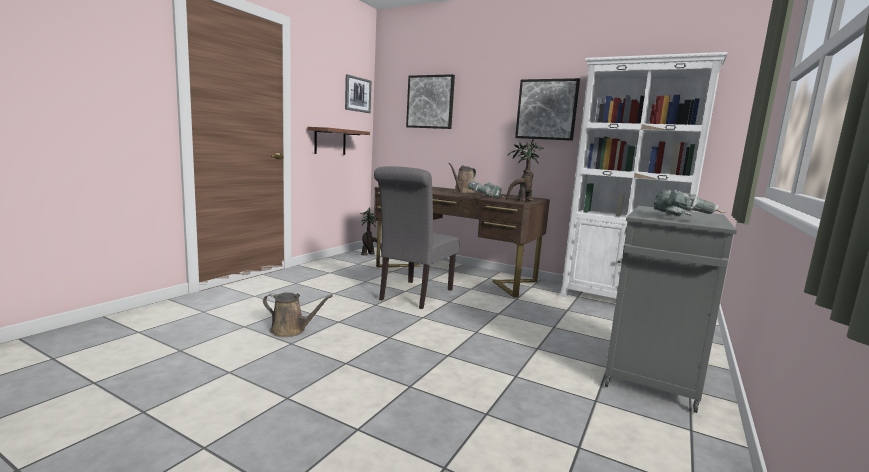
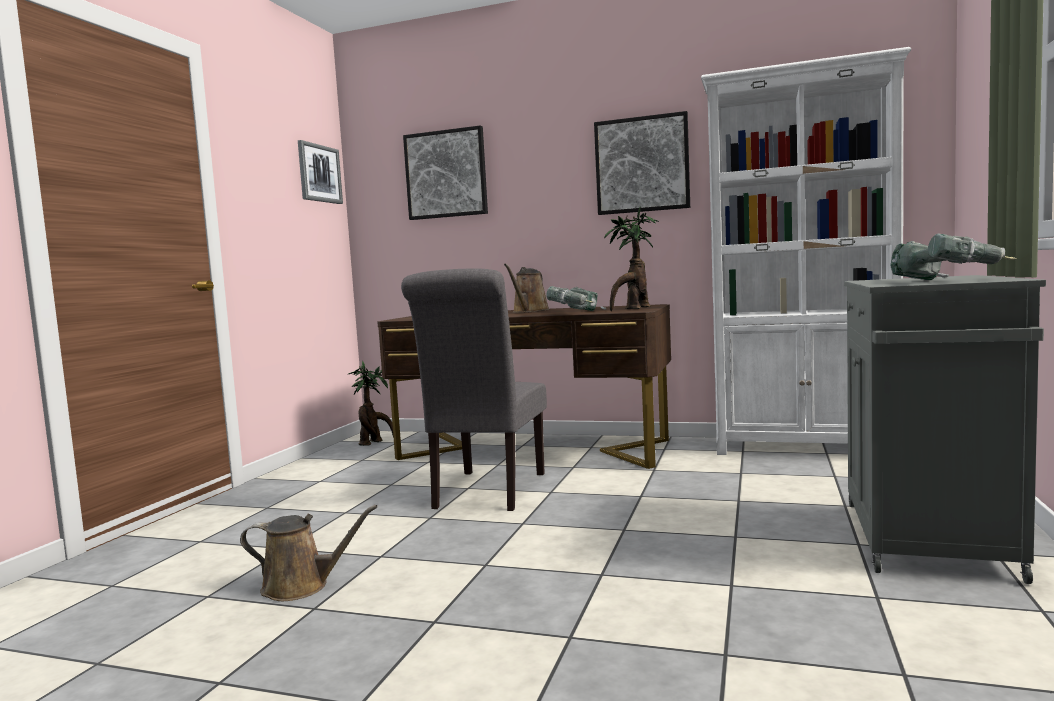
camera: 10 degrees left, 5 degrees down
(330, 141) = (285, 255): shelf -> none

